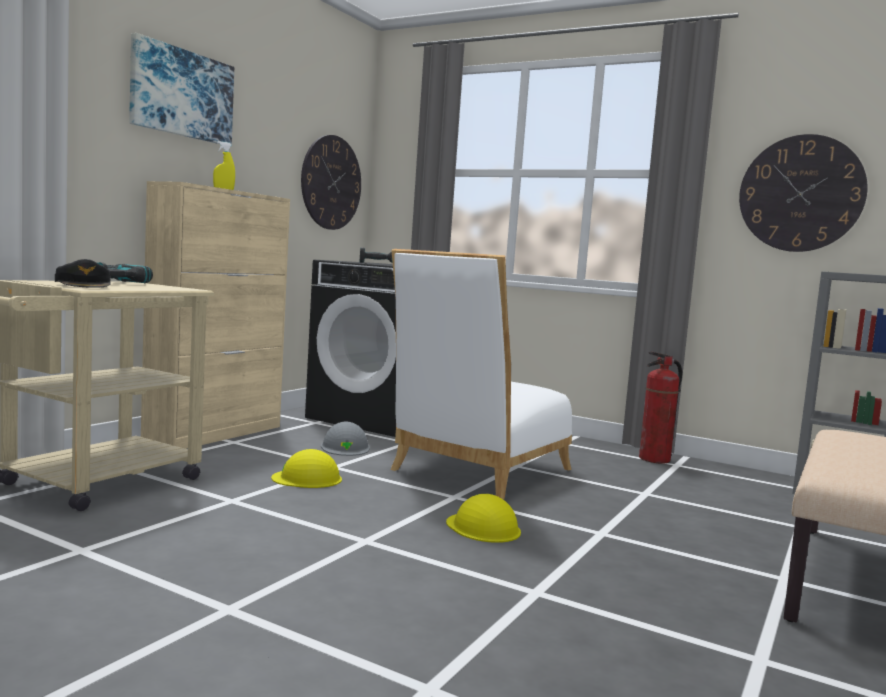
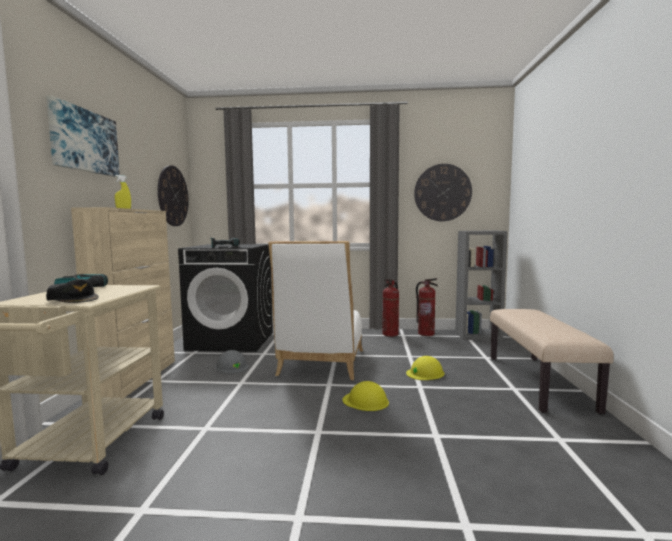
camera: 25 degrees left, 0 degrees up
(307, 478) = (234, 396): yellow hard hat -> yellow hard hat (425, 373)
(727, 471) = (426, 334): none -> fire extinguisher

